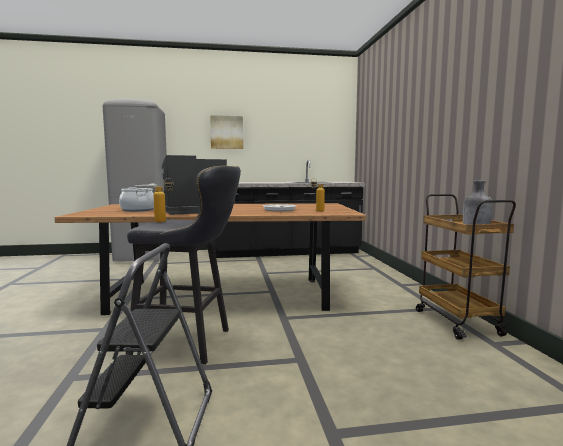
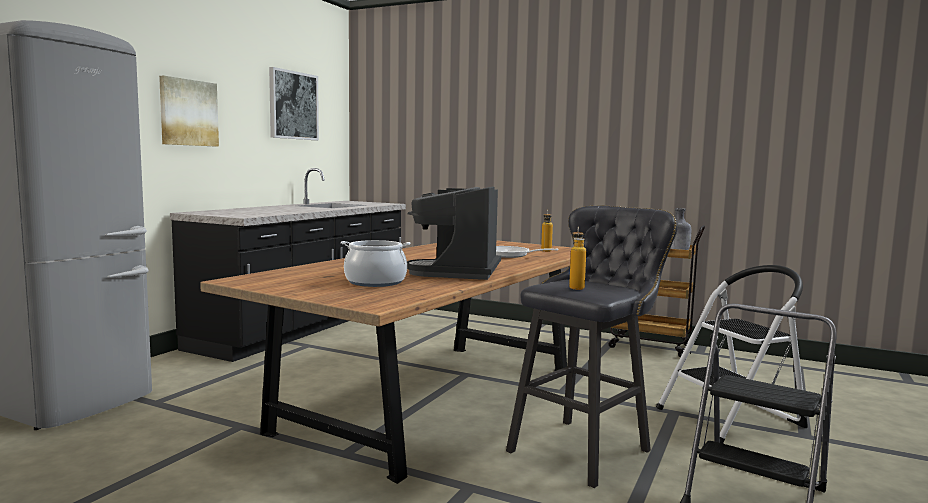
camera: 55 degrees left, 0 degrees up
(302, 123) = (293, 105): none -> picture
(326, 387) = (733, 418): none -> step ladder

